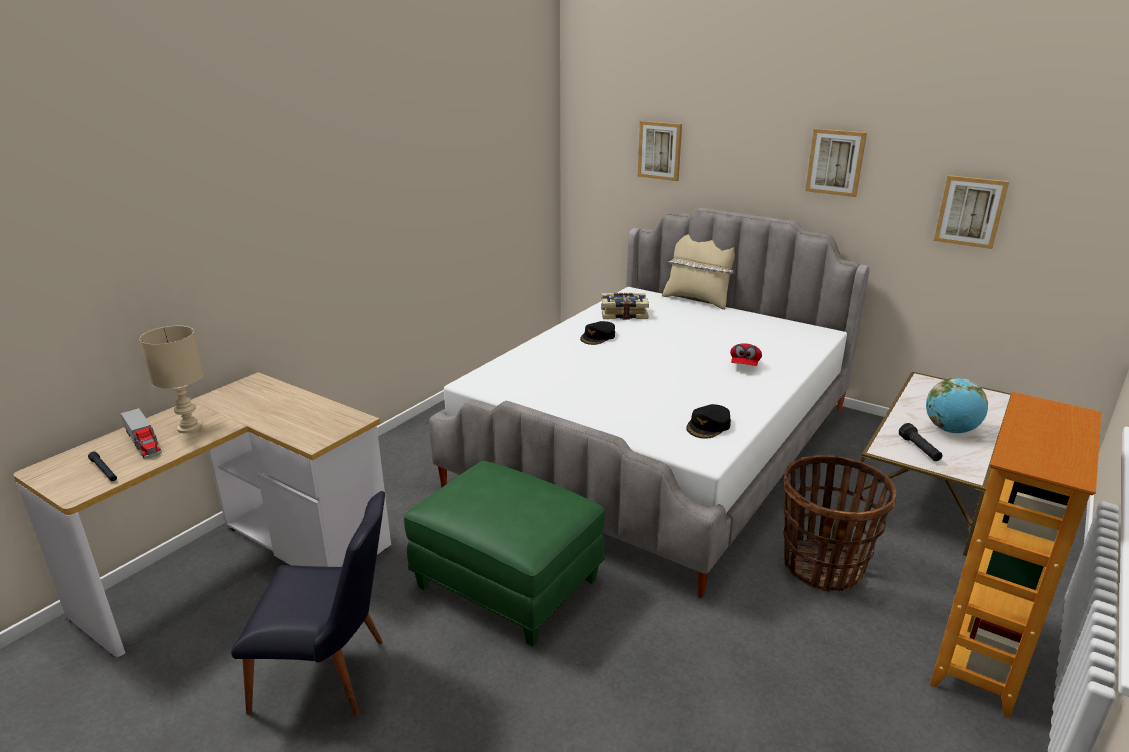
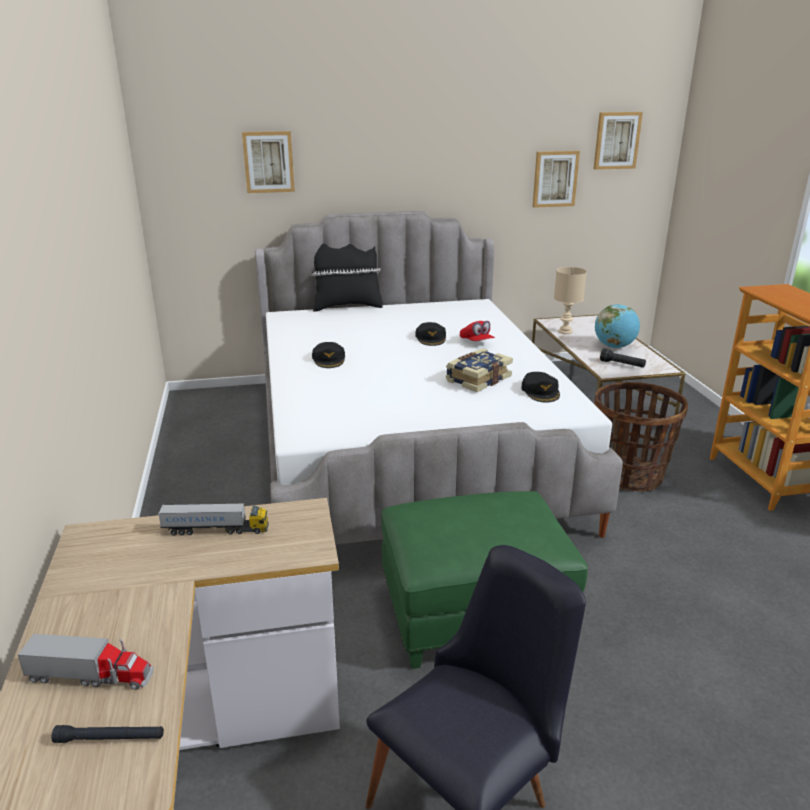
camera: 45 degrees left, 0 degrees up
(190, 427) = (118, 623): beige table lamp -> beige table lamp (564, 331)
(300, 407) = (216, 530): none -> toy truck
(623, 313) = (310, 334): book -> book (477, 379)
(697, 300) = (347, 306): beige pillow -> black pillow
(711, 348) = (431, 338): none -> black cap
(835, 162) = (447, 152): picture -> picture (616, 140)

